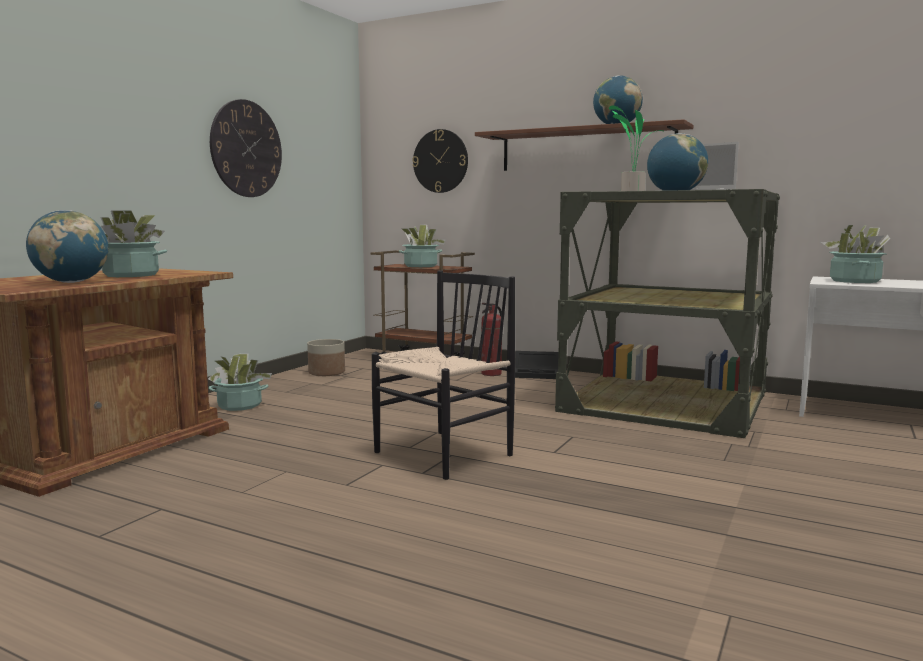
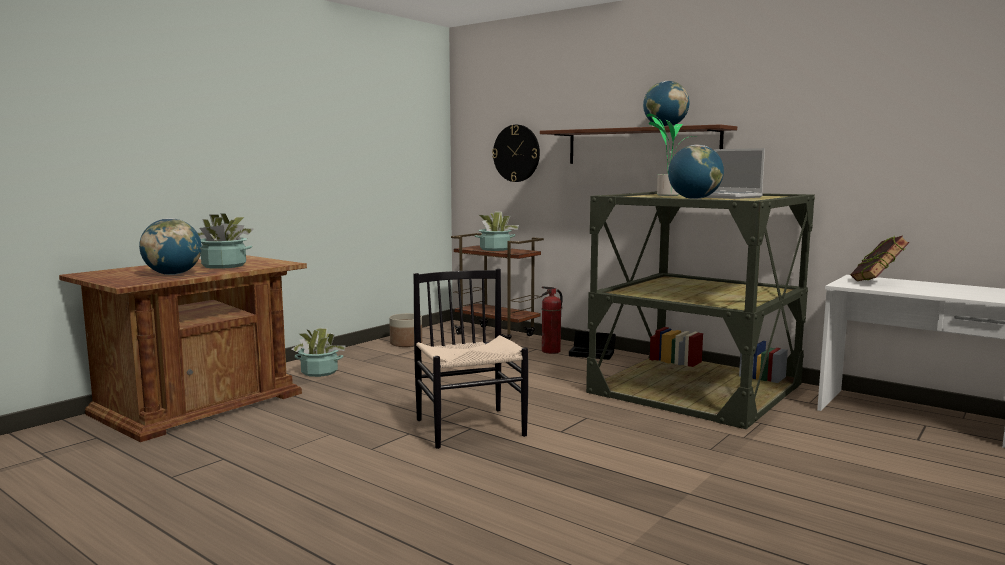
camera: 10 degrees right, 0 degrees up
(246, 149) = (338, 149): wall clock -> none
(448, 453) = (469, 426): black chair -> black chair turned 75 degrees counterclockwise
(854, 281) = (877, 283): potted plant -> book

